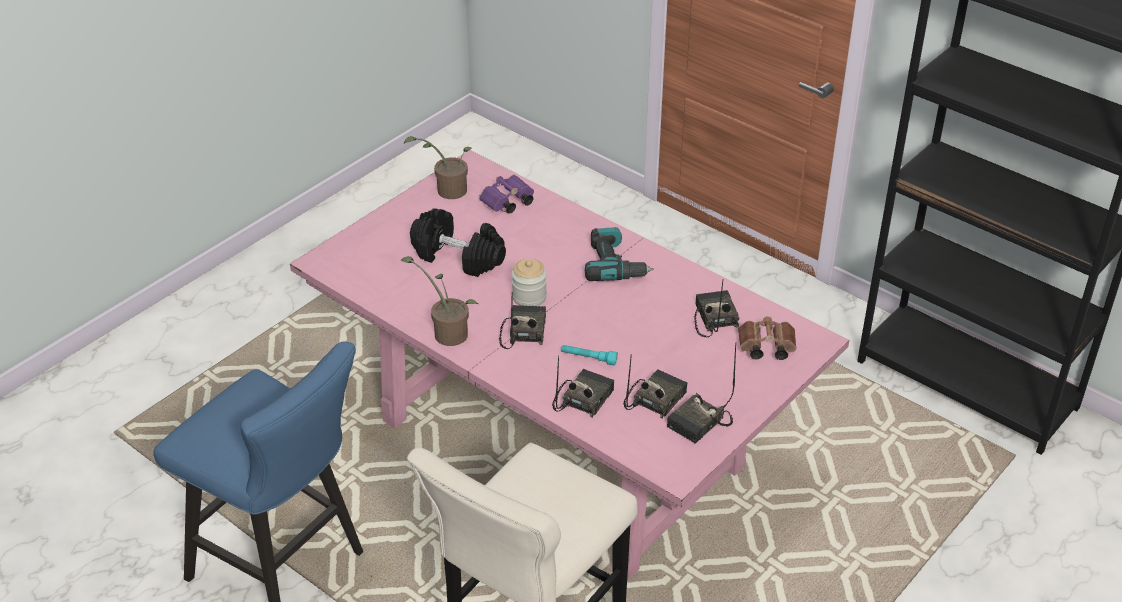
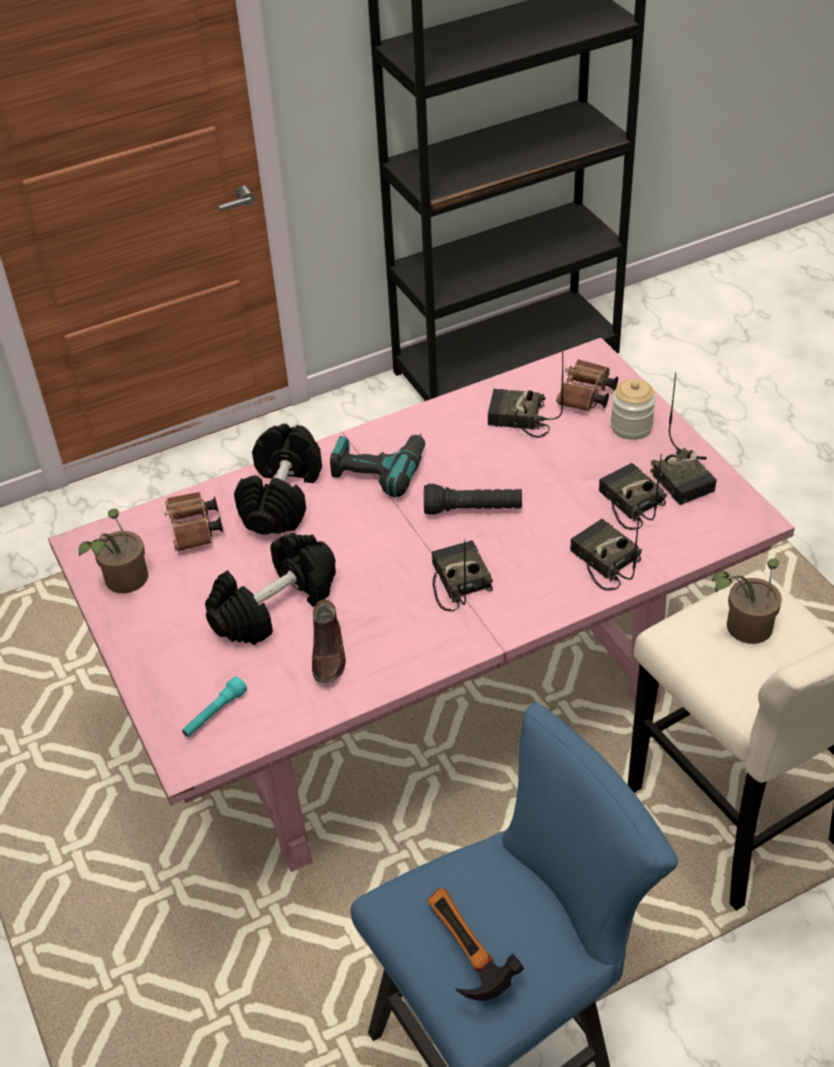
camera: 65 degrees left, 5 degrees up
(221, 416) = (461, 956): none -> hammer
(429, 292) = (328, 653): none -> brown shoe
(447, 332) = (420, 654): potted plant -> potted plant (743, 629)
(507, 203) = (194, 531): purple binoculars -> brown binoculars
(523, 332) = (458, 581): radio -> radio turned 45 degrees clockwise
(529, 297) = (395, 559): jar -> jar (631, 426)
(559, 229) = (281, 497): none -> black dumbbell
(588, 358) = (536, 537): turquoise flashlight -> turquoise flashlight (214, 714)
(599, 320) = (473, 510): none -> black flashlight

